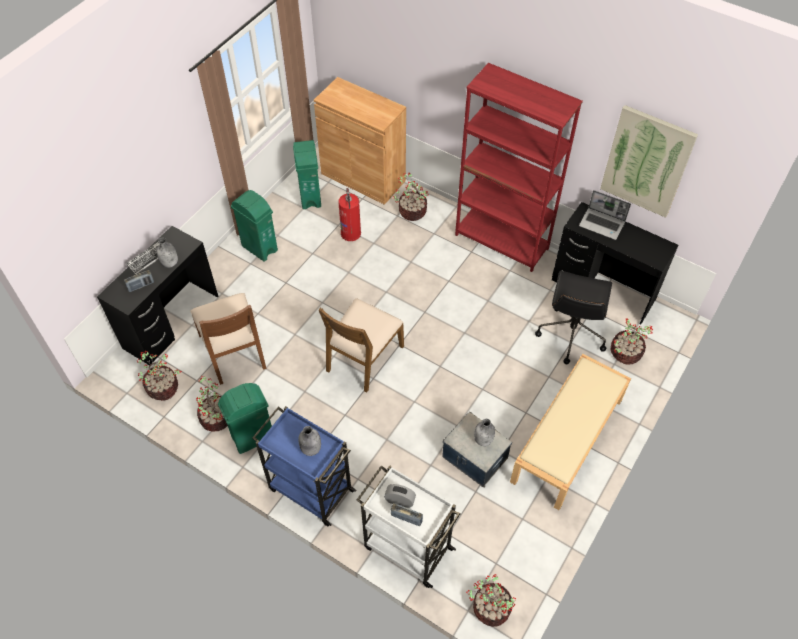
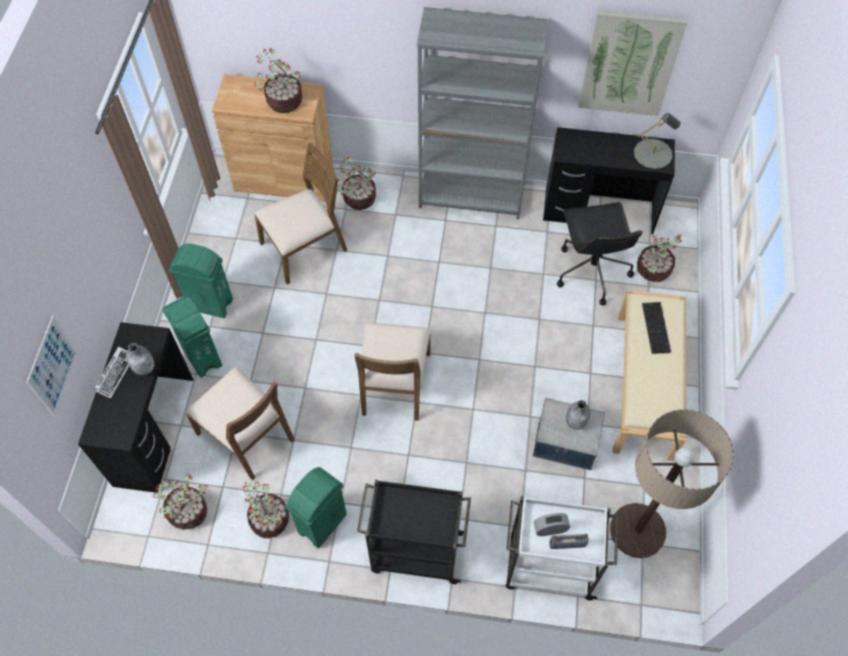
camera: 25 degrees left, 5 degrees up
(93, 227) = (52, 366): none -> picture
(141, 286) = (125, 409): radio -> none
(310, 197) = (236, 222): green trash can -> green trash can (202, 357)
(310, 449) = (427, 515): grey bottle -> none
(310, 489) = (415, 552): blue cart -> black cart
(351, 233) = (305, 247): fire extinguisher -> brown chair
(490, 607) = (660, 591): potted plant -> potted plant (283, 101)
(497, 551) = (637, 531): none -> floor lamp
(502, 241) = (471, 197): red bookcase -> grey bookcase
(589, 392) = (657, 328): none -> keyboard
(602, 224) = (591, 144): laptop -> none
(652, 249) = (653, 153): none -> grey table lamp

